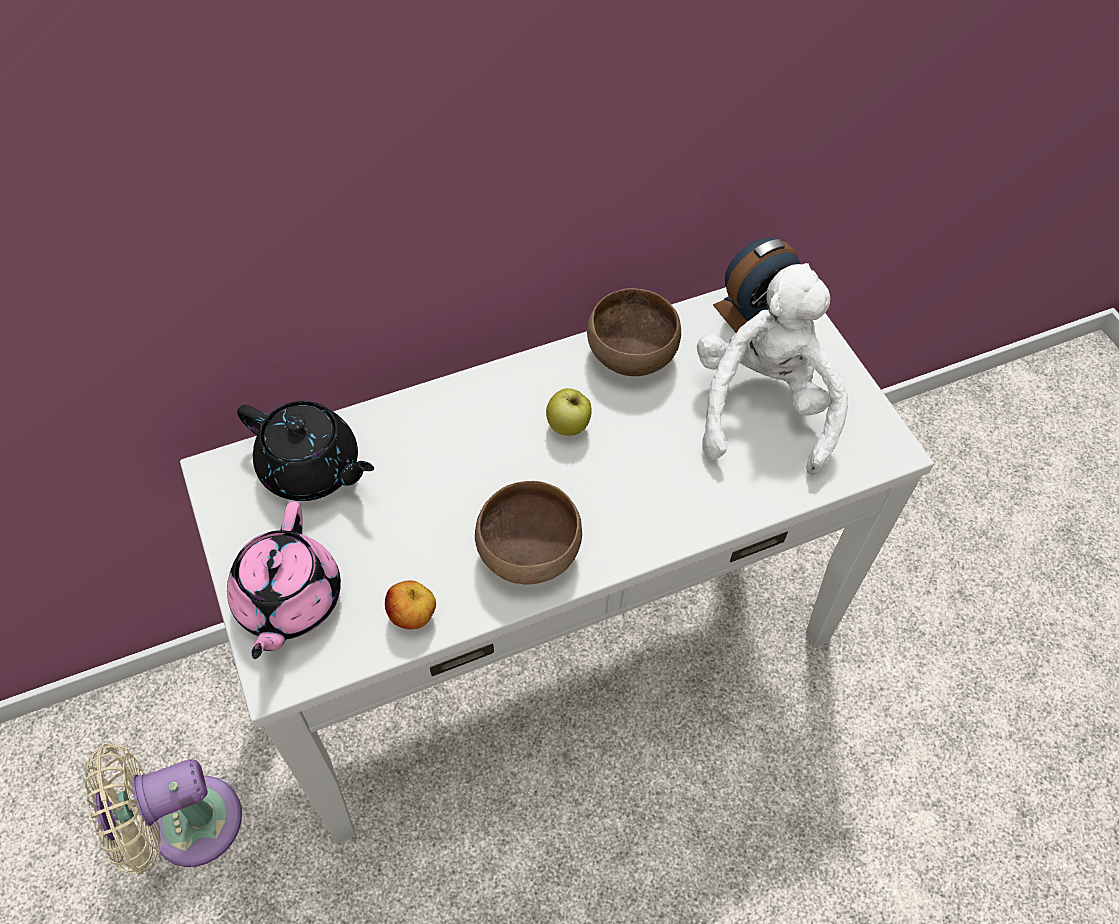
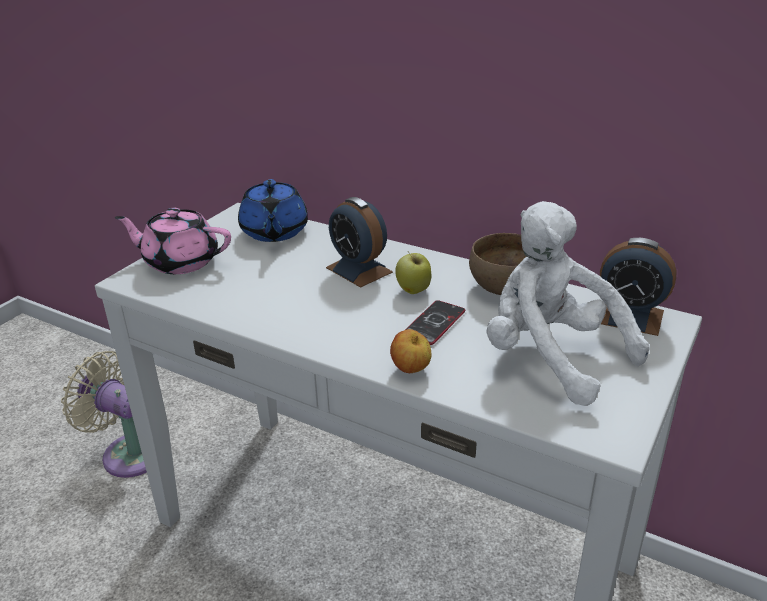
camera: 55 degrees right, 25 degrees down
(288, 601) = (180, 262): pink teapot -> pink teapot turned 45 degrees clockwise
(312, 469) = (274, 232): black teapot -> blue teapot
(413, 616) = (208, 300): apple -> apple (411, 370)
(482, 444) = (359, 270): none -> alarm clock
(529, 554) = (297, 318): brown bowl -> none
(640, 450) = (434, 323): none -> phone
(762, 406) = (551, 356): white plush toy -> white plush toy turned 105 degrees counterclockwise

